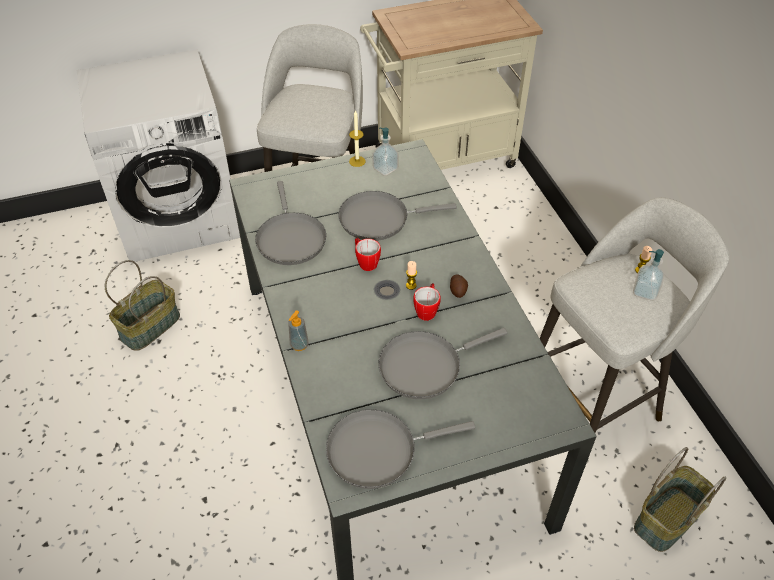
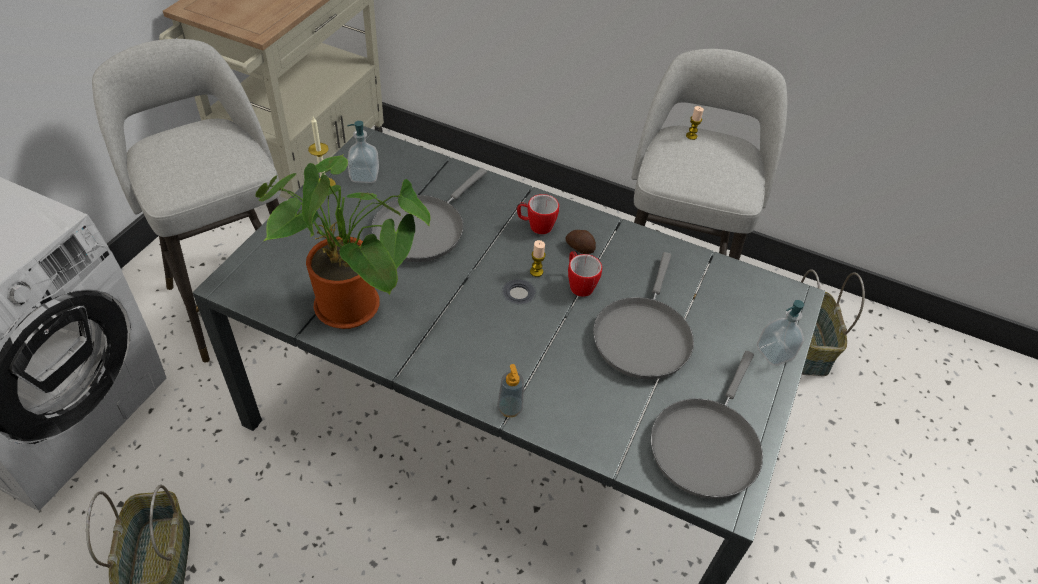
camera: 50 degrees left, 0 degrees up
(290, 238) = (355, 308): grey frying pan -> potted plant
(365, 262) = (465, 279): mug -> mug (536, 226)
(645, 291) = (716, 151): soap dispenser -> soap dispenser (774, 353)

